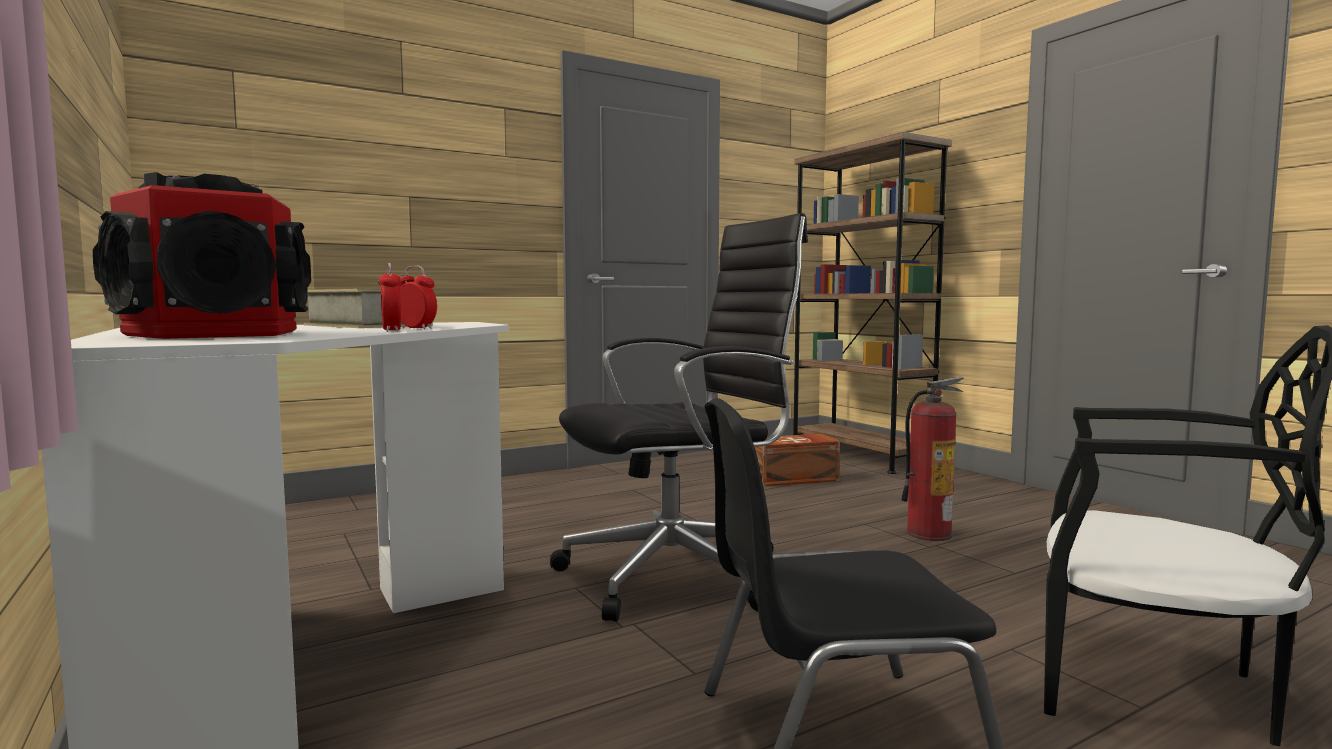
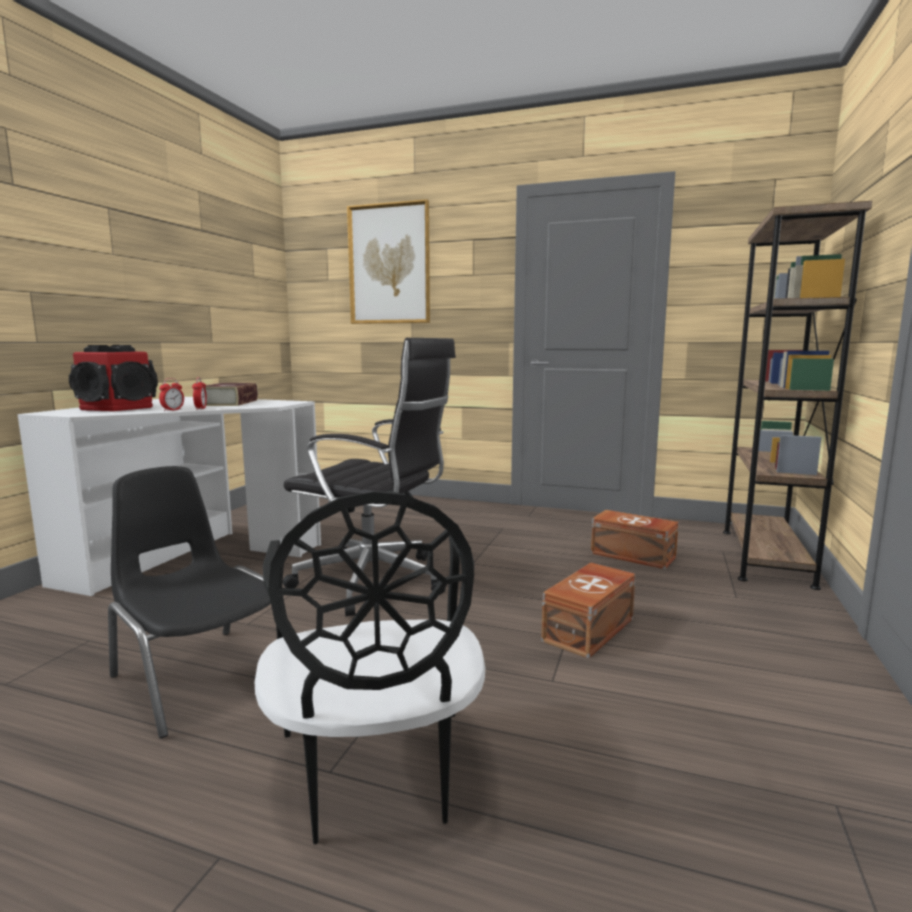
camera: 50 degrees right, 5 degrees up
(370, 120) = (389, 264): none -> picture
(929, 533) = (590, 629): fire extinguisher -> brown storage box

